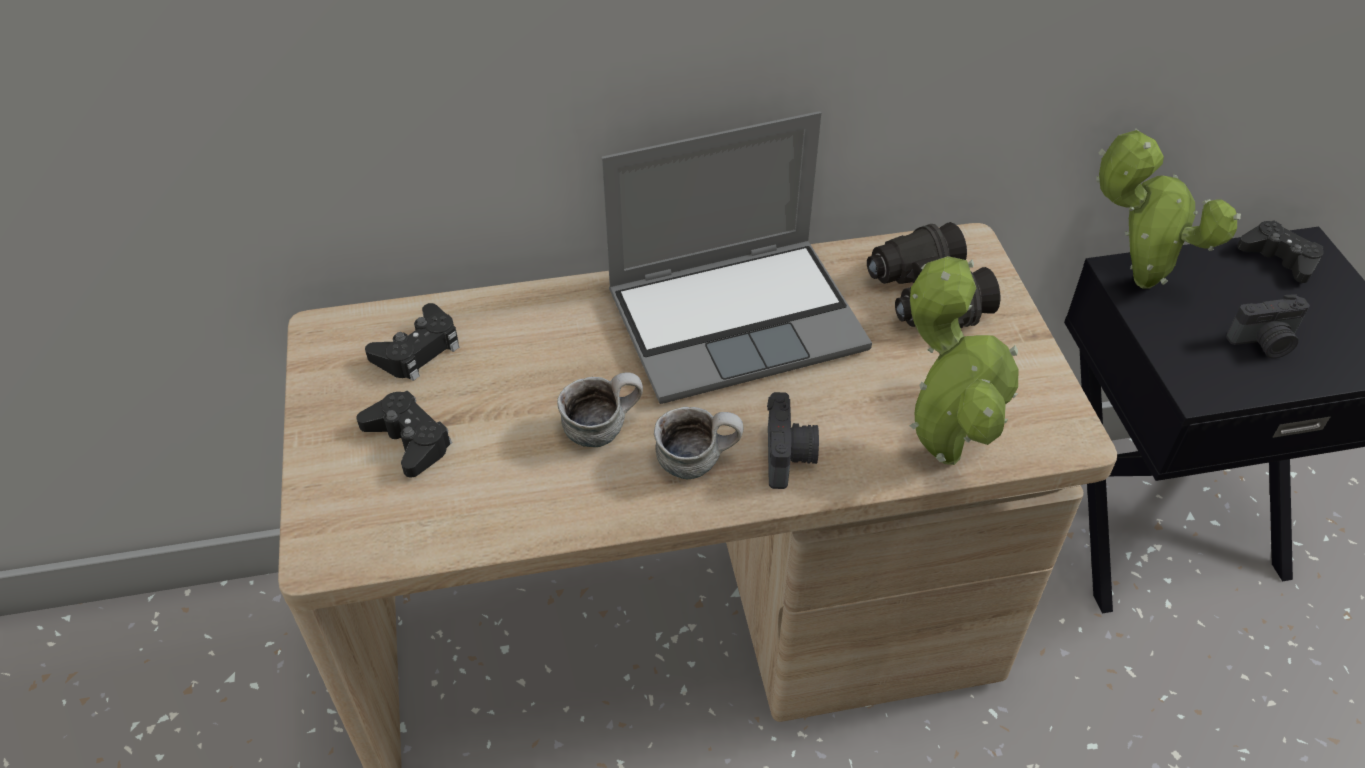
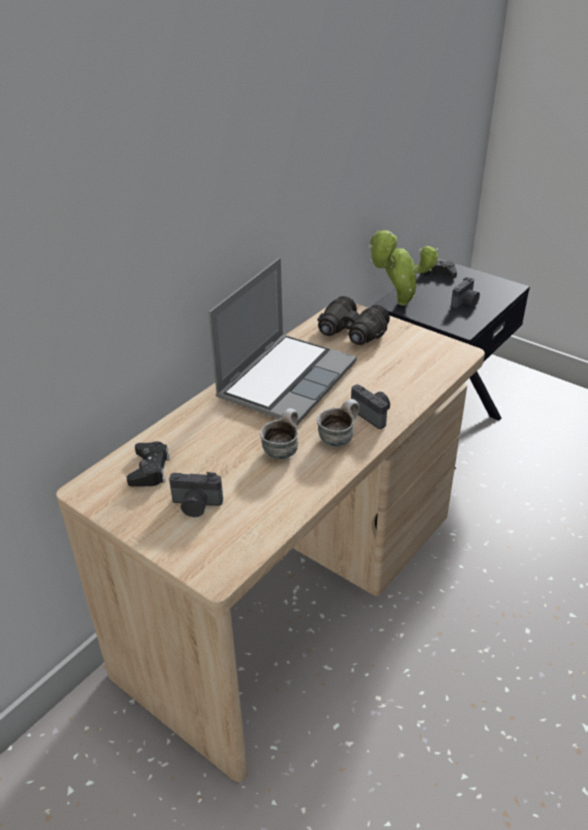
camera: 40 degrees left, 10 degrees down
(408, 440) = (196, 506): black game controller -> camera
(941, 447) = (423, 380): potted plant -> none

